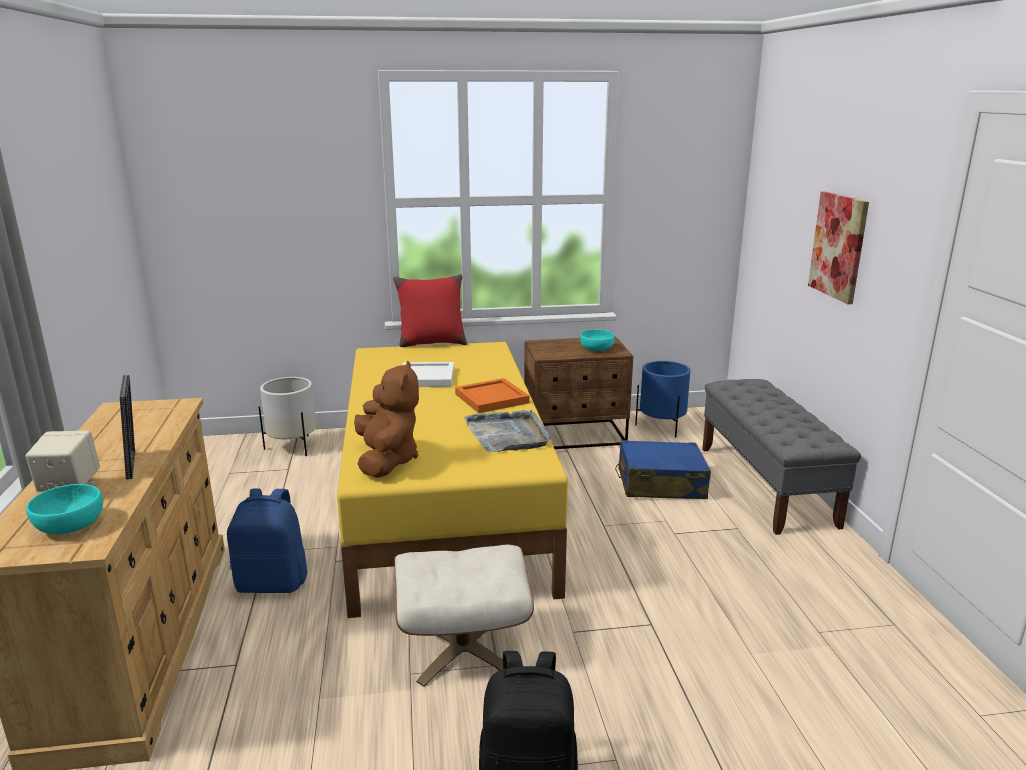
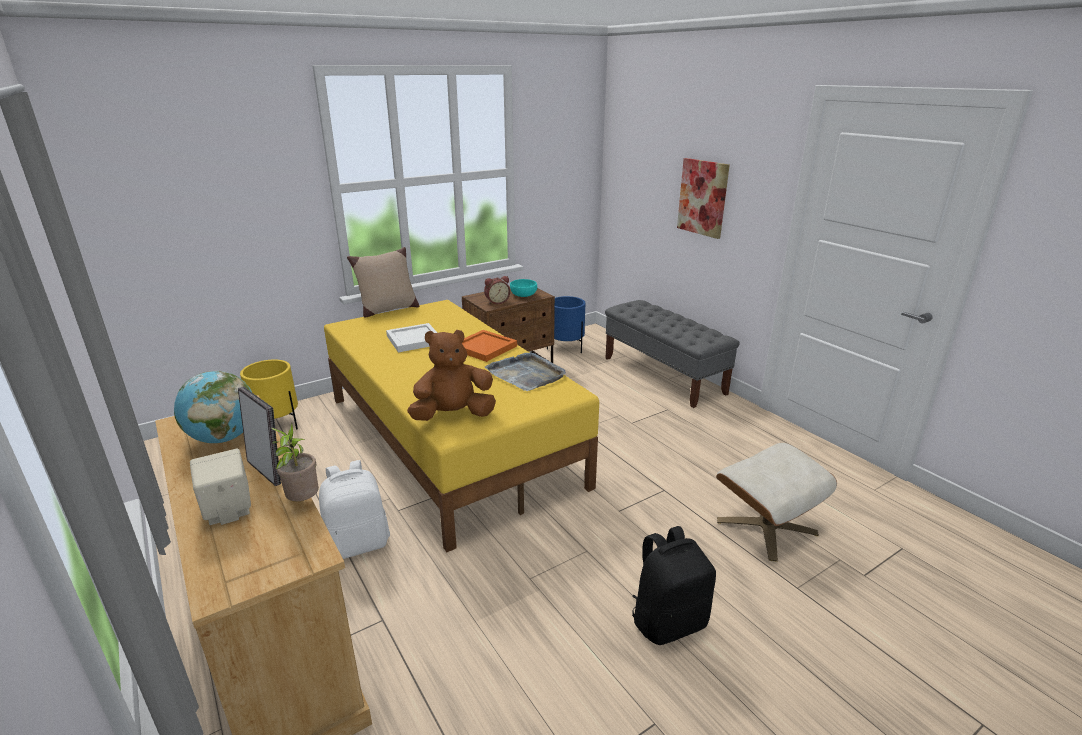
camera: 25 degrees left, 5 degrees up
(69, 526) = (270, 543): turquoise bowl -> none
(131, 498) = (302, 501): none -> potted plant
(134, 429) = (224, 438): none -> globe
(273, 583) = (358, 543): blue backpack -> white backpack
(293, 446) = (277, 423): white planter -> yellow planter
(387, 460) = (453, 415): brown plush toy -> brown plush toy turned 75 degrees counterclockwise
(431, 343) = (387, 310): red pillow -> beige pillow
(463, 647) = (553, 546): beige ottoman -> beige ottoman (766, 526)
(557, 352) = (497, 302): none -> alarm clock
(660, 484) = (596, 389): blue suitcase -> none

